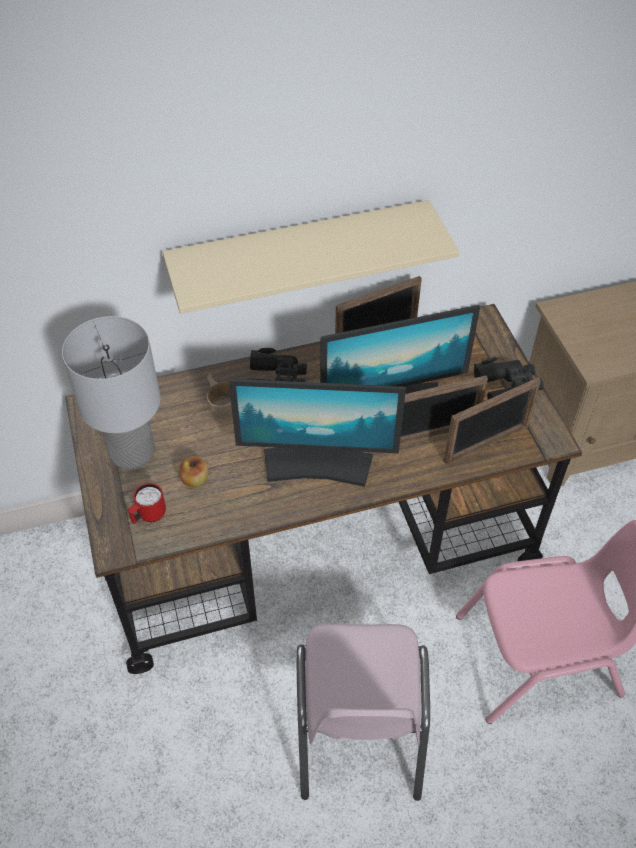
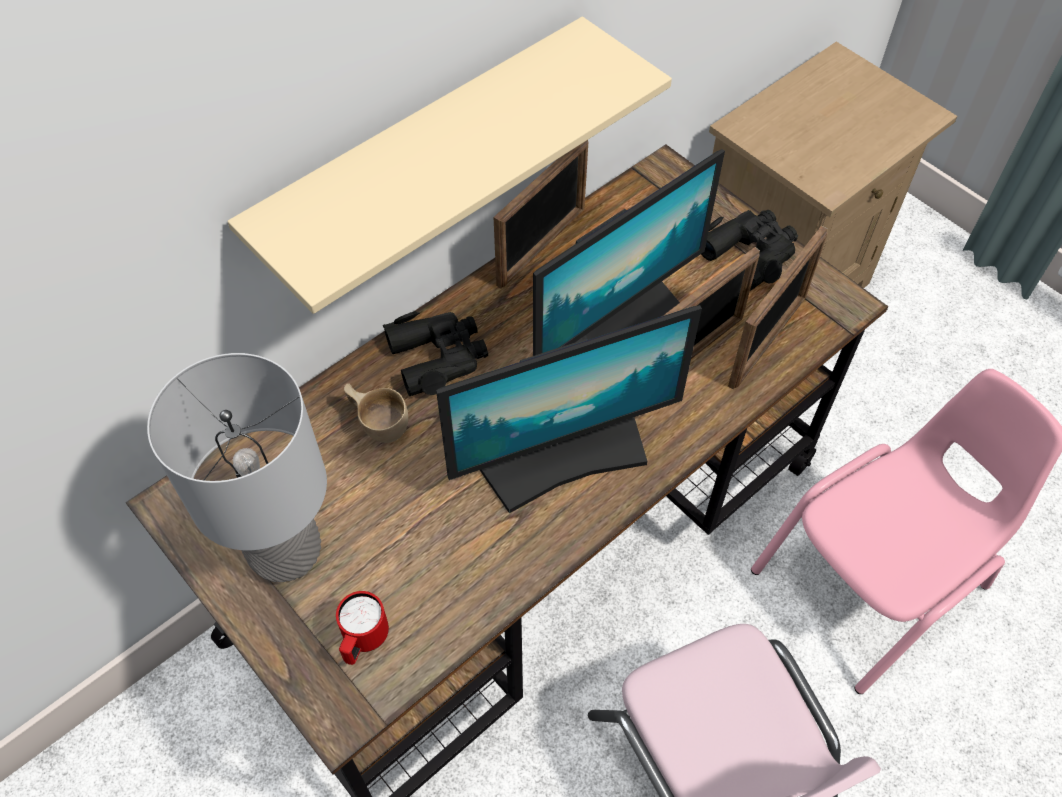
camera: 25 degrees left, 5 degrees up
(195, 480) = (402, 554): apple -> none

